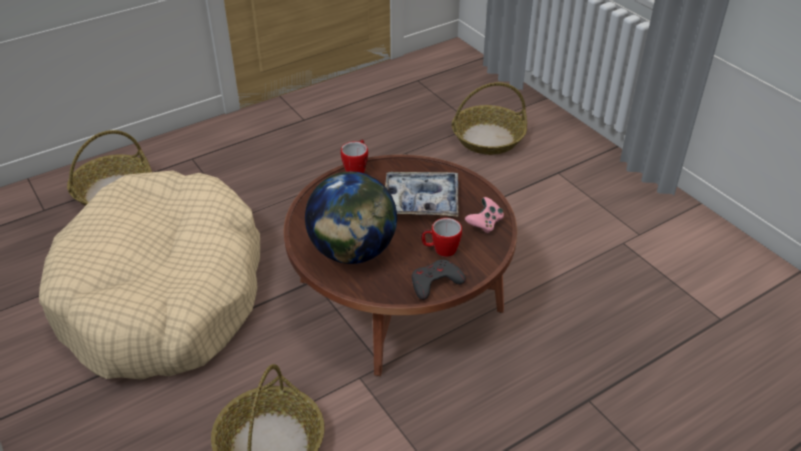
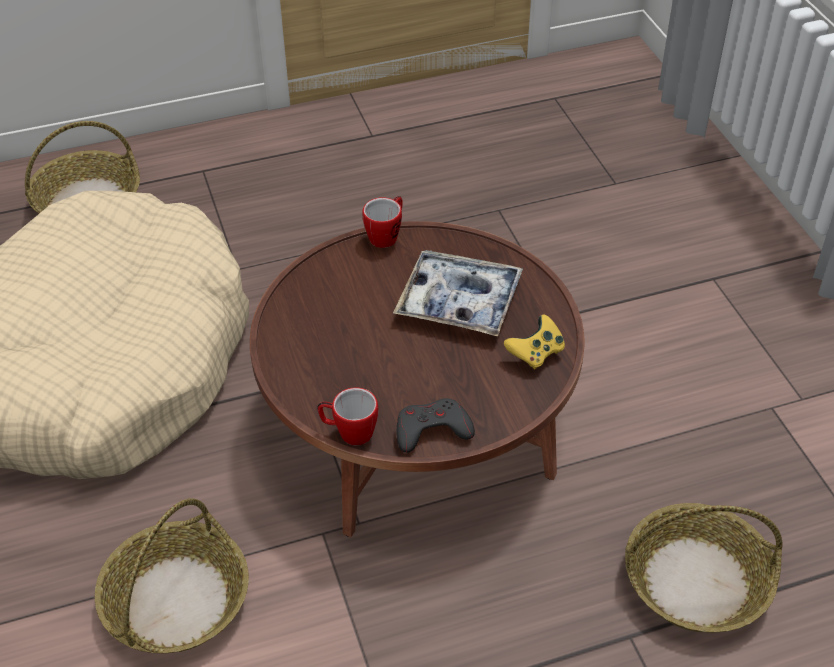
camera: 15 degrees right, 5 degrees up
(352, 252) = (336, 362): globe -> none
(440, 250) = (458, 382): mug -> mug (349, 432)
(485, 223) = (535, 353): pink game controller -> yellow game controller
(487, 138) = (626, 207): basket -> basket (695, 582)

